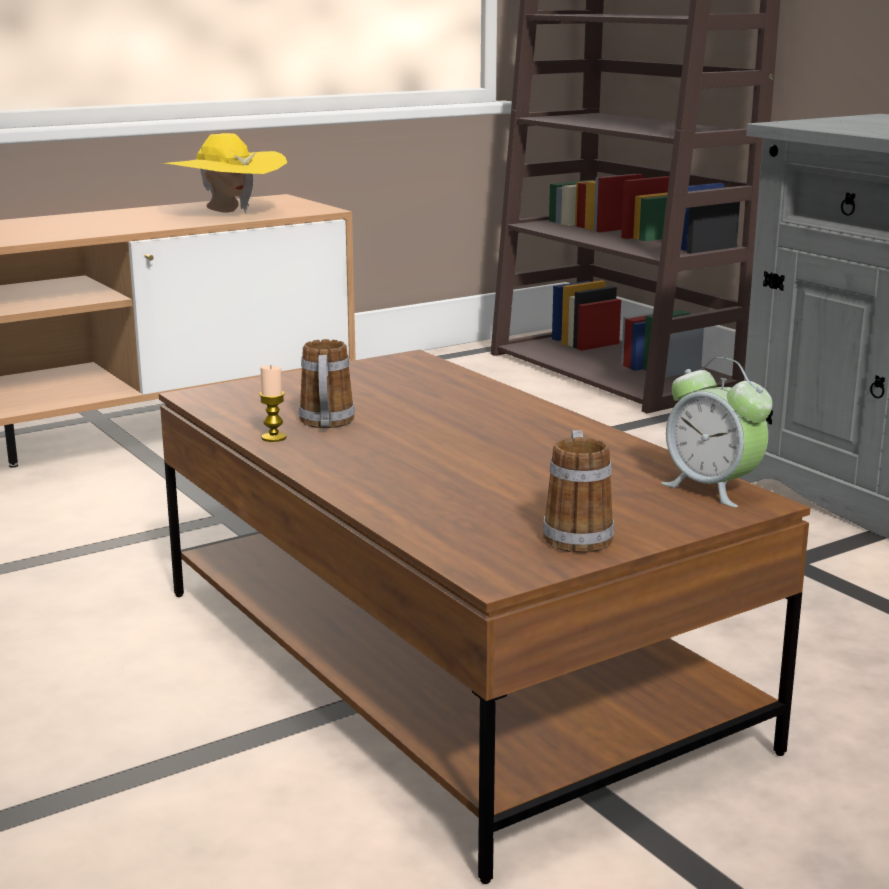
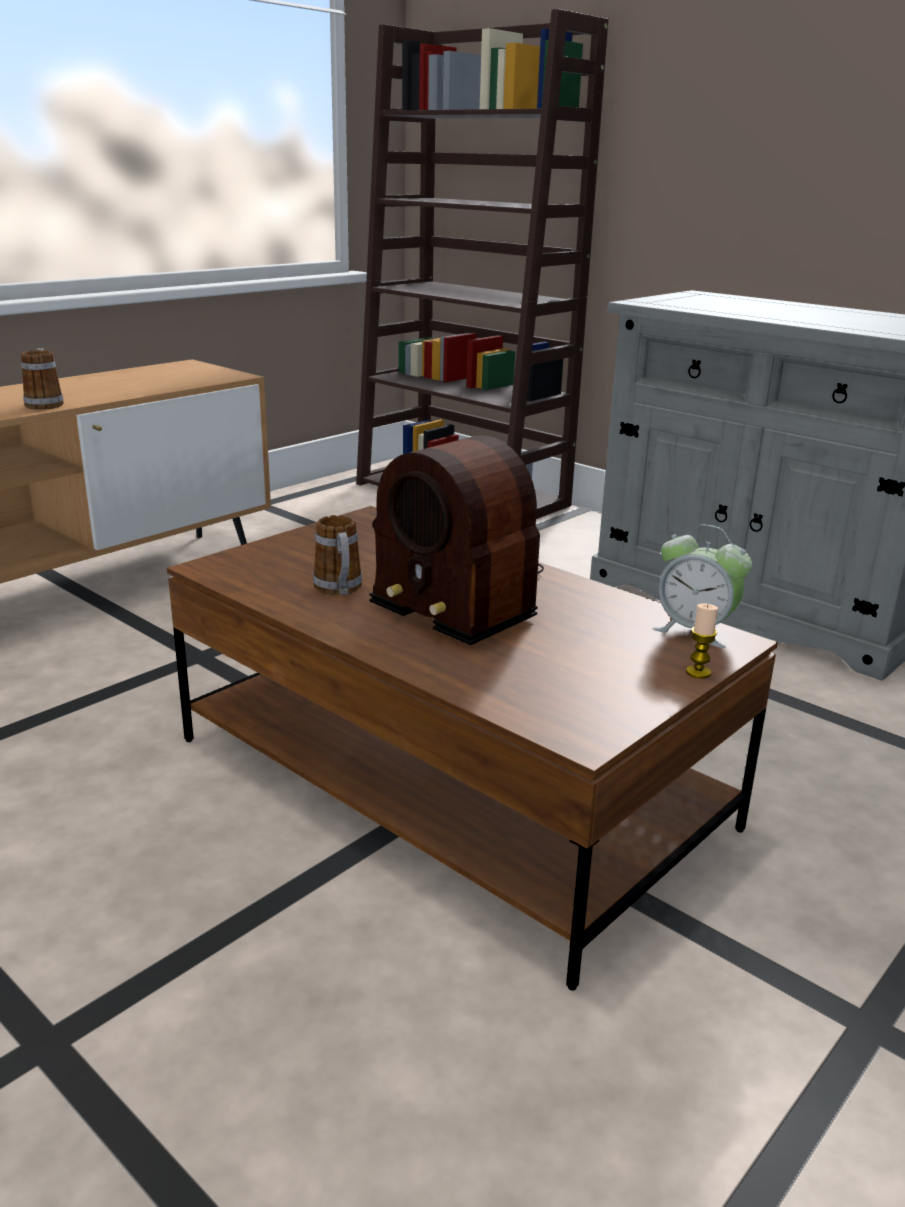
camera: 15 degrees left, 5 degrees up
(227, 213) = (154, 382): yellow hat -> none
(273, 438) = (302, 609): candle -> candle (698, 672)
(455, 437) = (458, 595): none -> radio
(576, 533) = (620, 687): mug -> mug (45, 403)

